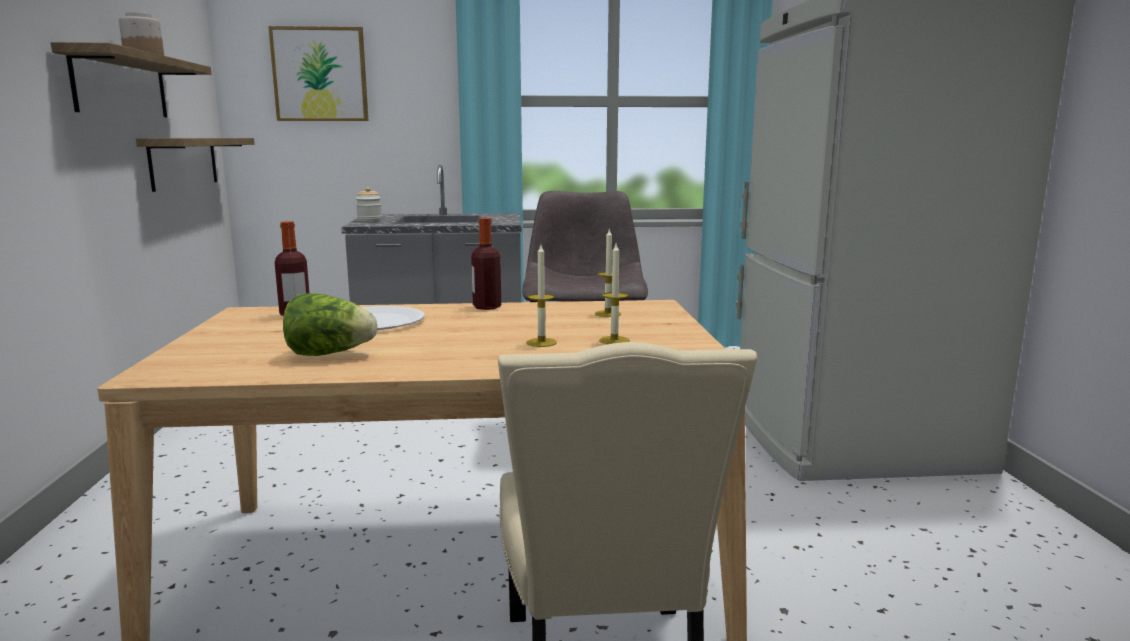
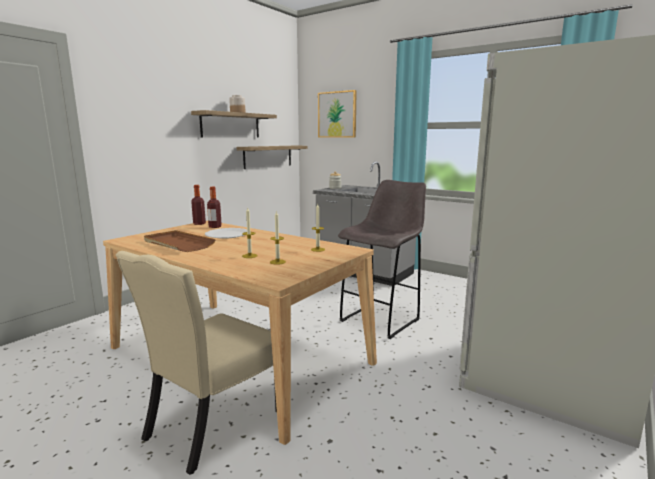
camera: 40 degrees right, 0 degrees up
(330, 354) = (178, 244): lettuce -> brown tray
(487, 307) = (282, 236): bottle -> bottle (199, 223)

